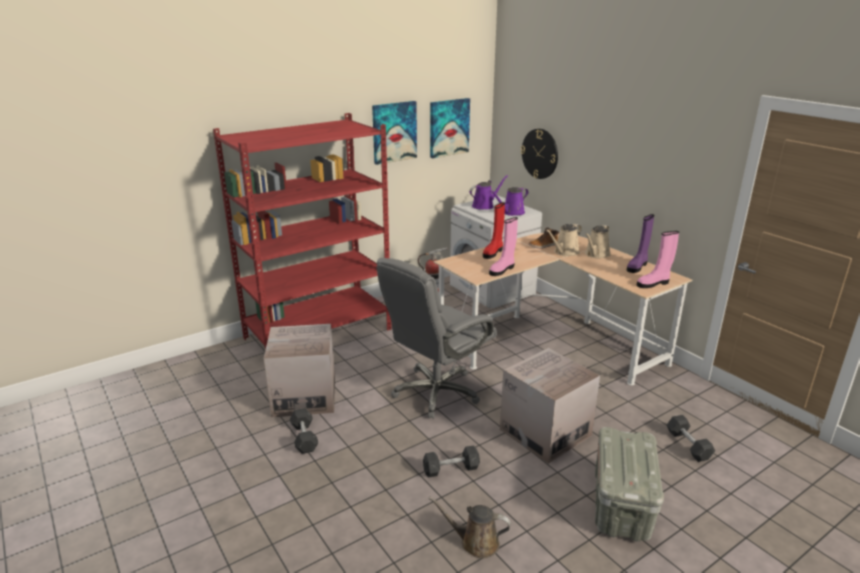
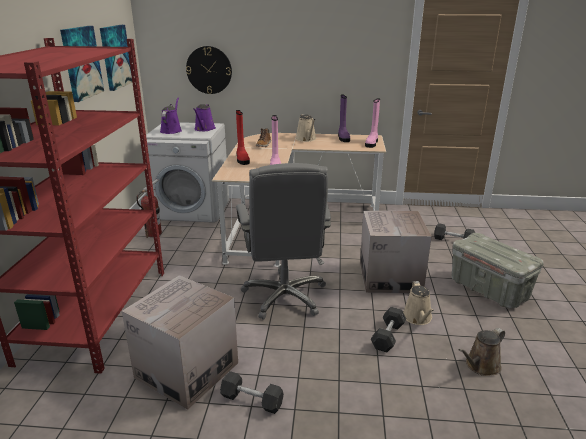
camera: 50 degrees left, 0 degrees up
(565, 252) = (286, 144): beige watering can -> beige watering can (418, 318)

